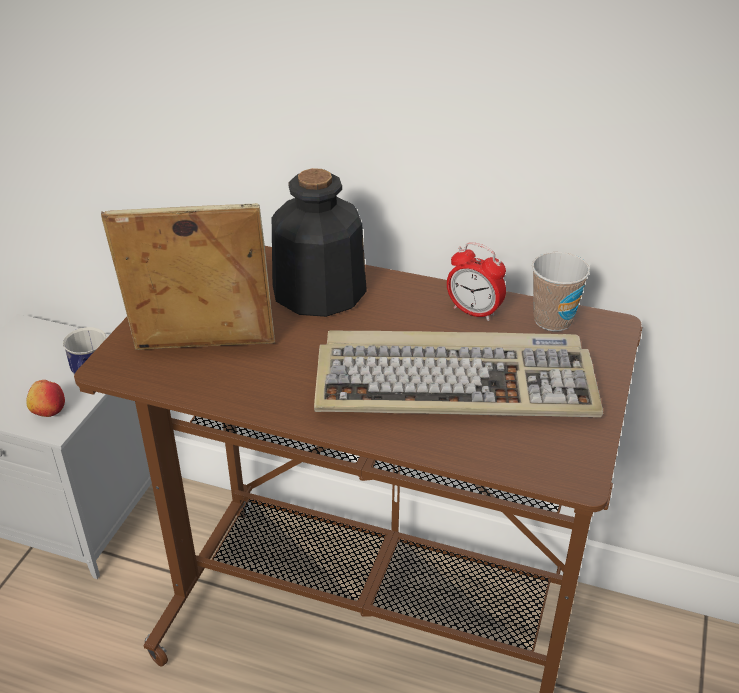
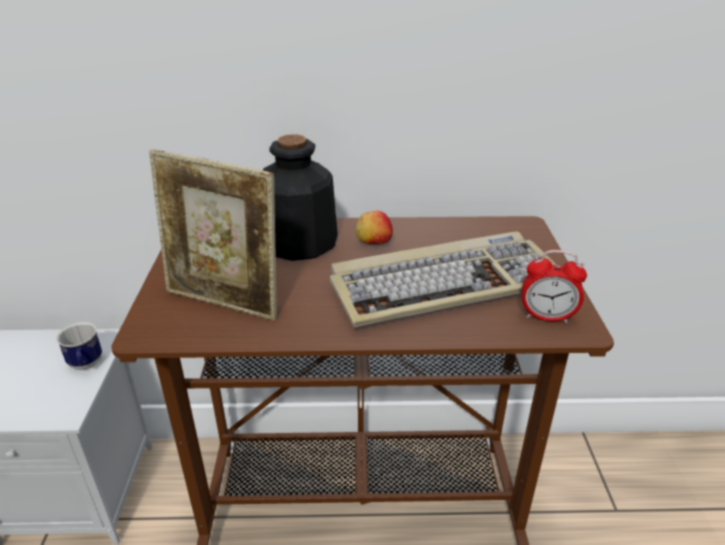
camera: 20 degrees left, 5 degrees down
(48, 410) = (55, 402): apple -> apple (373, 242)
(203, 349) = (225, 302): picture frame -> picture frame turned 135 degrees counterclockwise
(474, 312) = (426, 234): alarm clock -> alarm clock (546, 317)
(552, 320) = (485, 229): cup -> none

